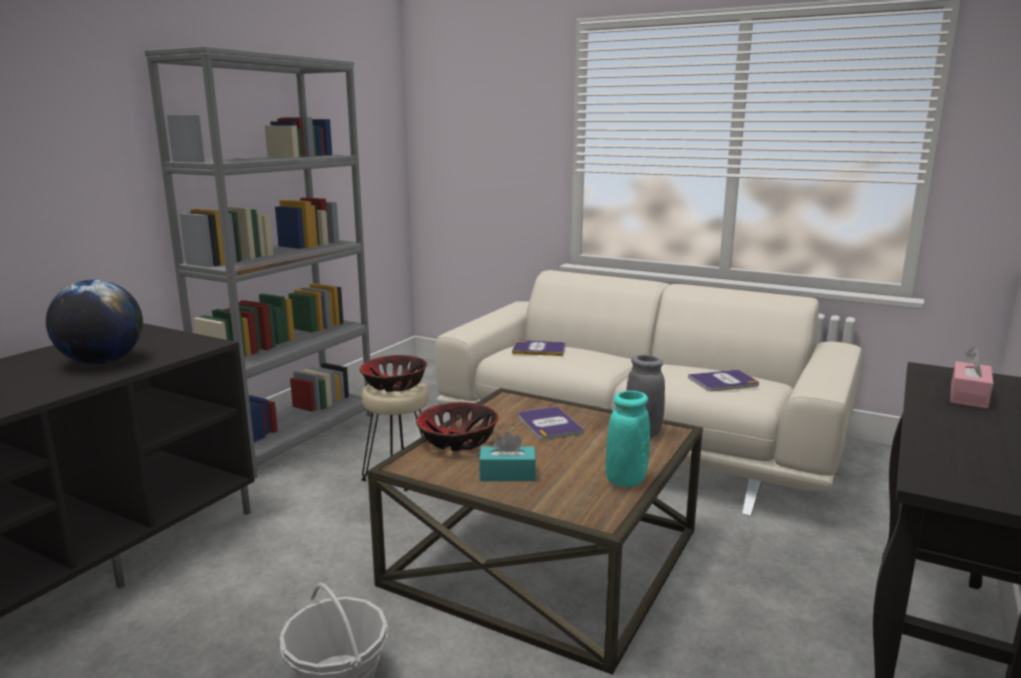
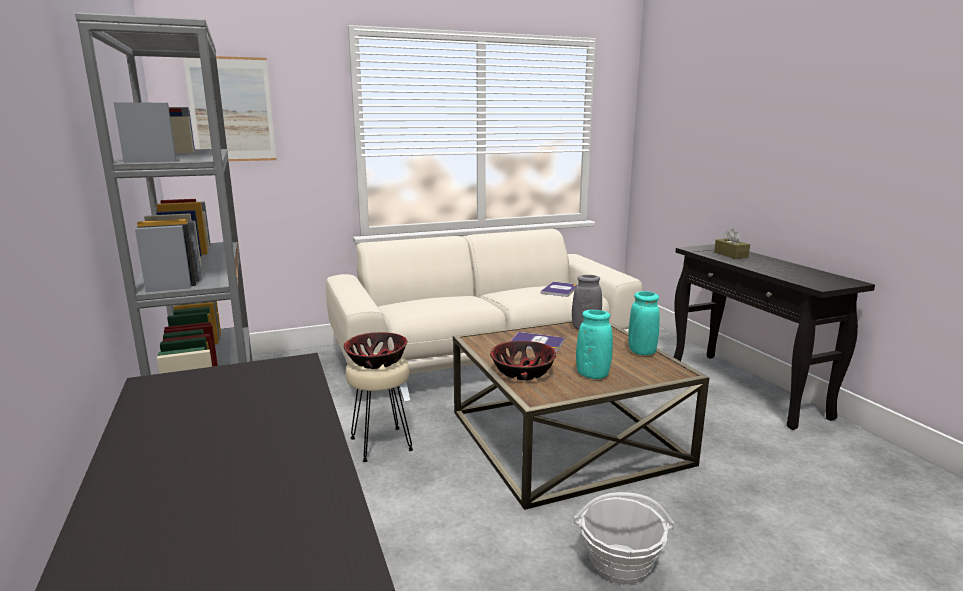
camera: 50 degrees left, 0 degrees up
(102, 362) = (252, 414): globe -> none
(463, 118) = (231, 110): none -> picture
(507, 474) = (592, 375): turquoise tissue box -> turquoise vase
(539, 349) = (420, 304): book -> none
(968, 396) = (731, 255): pink tissue box -> brown tissue box

